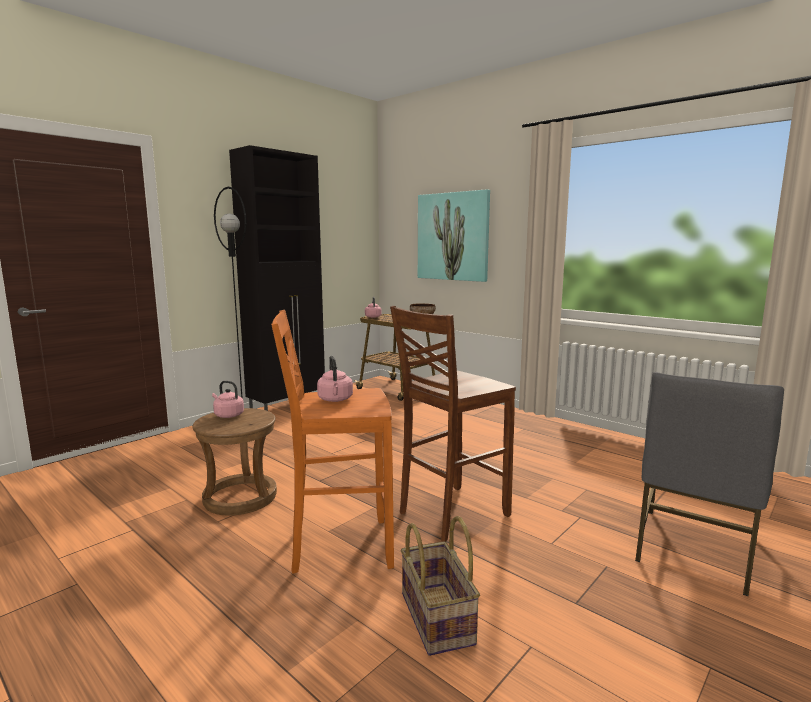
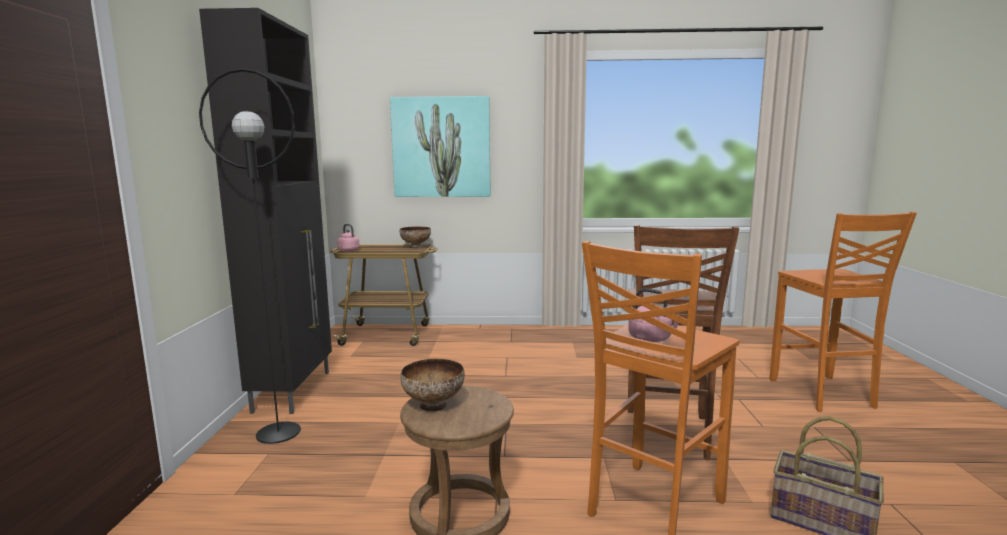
camera: 40 degrees left, 0 degrees up
(228, 415) = (433, 406): pink kettle -> bowl
(694, 550) = (823, 394): grey chair -> orange stool

